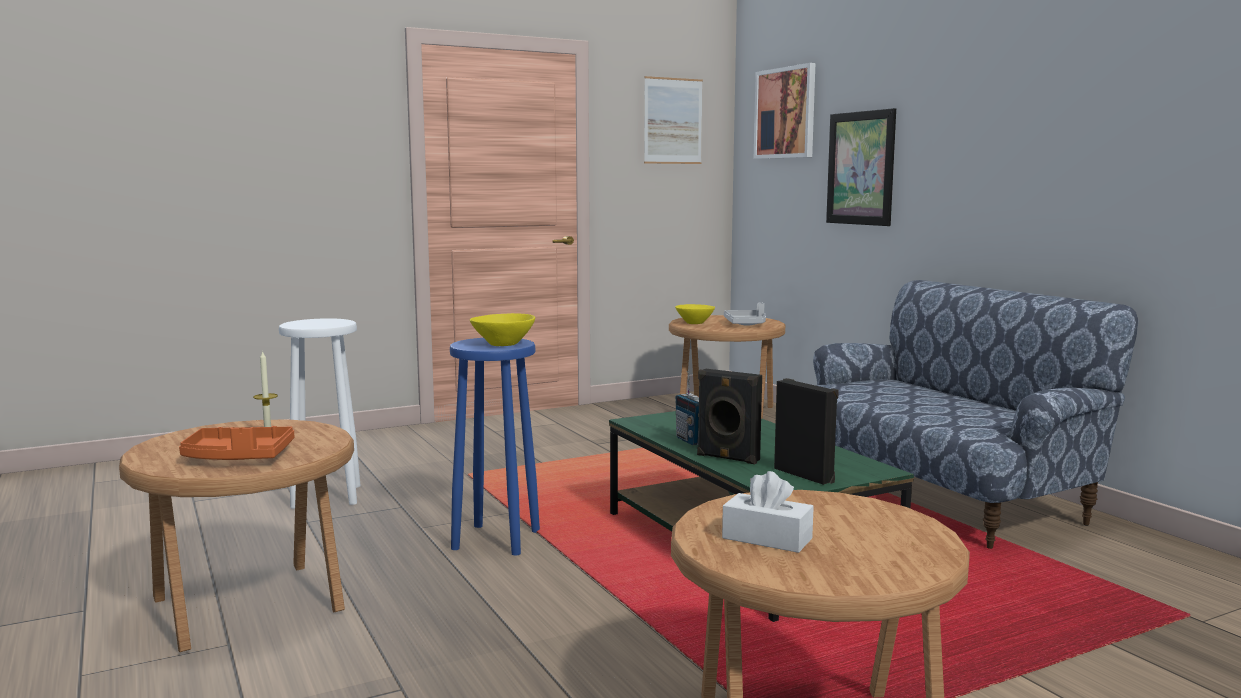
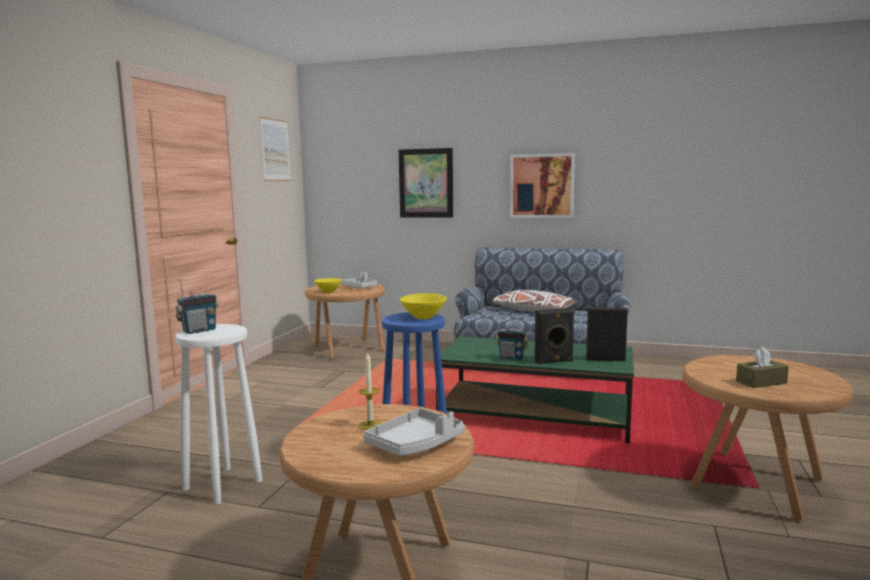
camera: 45 degrees left, 0 degrees up
(238, 458) = (415, 444): orange tray -> grey tray
(311, 321) = (199, 331): none -> radio
(767, 538) = (761, 382): white tissue box -> brown tissue box
(785, 113) = (355, 147): picture -> picture (542, 186)
(932, 397) = (533, 311): none -> white pillow

